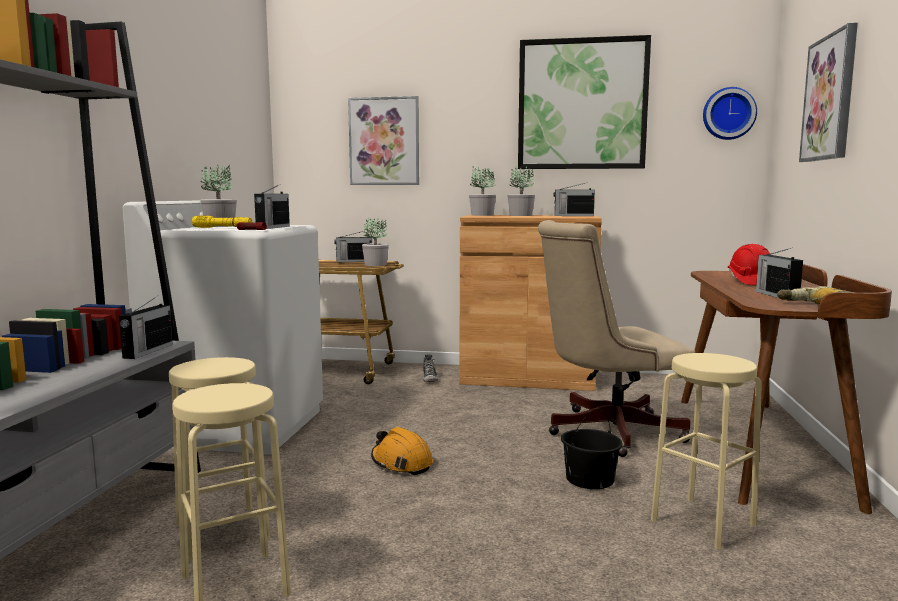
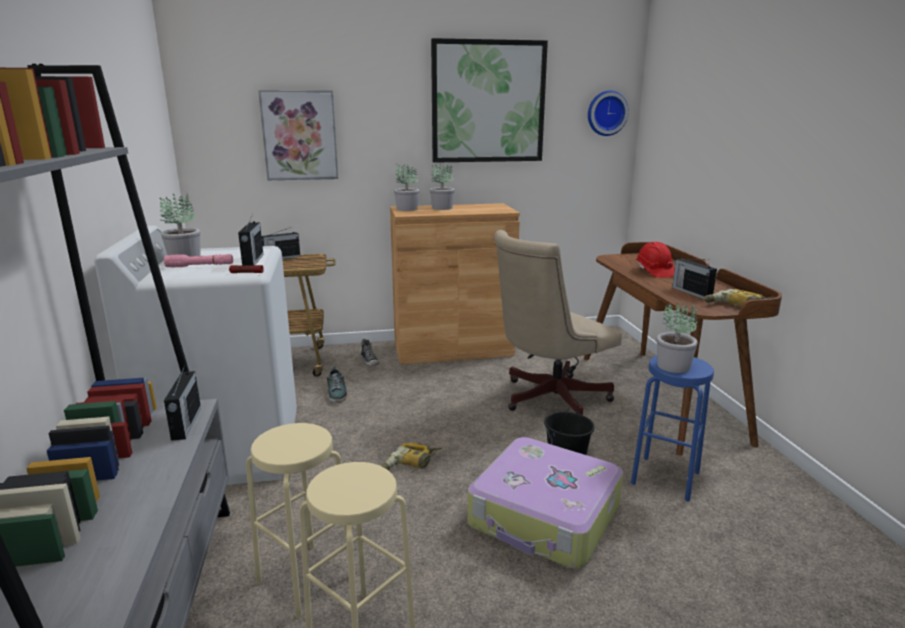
camera: 20 degrees left, 10 degrees up
(222, 228) = (200, 266): yellow flashlight -> pink flashlight
(375, 265) = (308, 262): potted plant -> potted plant (674, 366)
(376, 398) = (337, 393): none -> shoe
(401, 463) = (410, 465): orange hard hat -> power drill
(515, 530) = (545, 517): none -> suitcase
(573, 216) = (487, 207): radio -> none
(702, 522) = (665, 478): beige stool -> blue stool
(830, 98) = (708, 121): picture -> none

